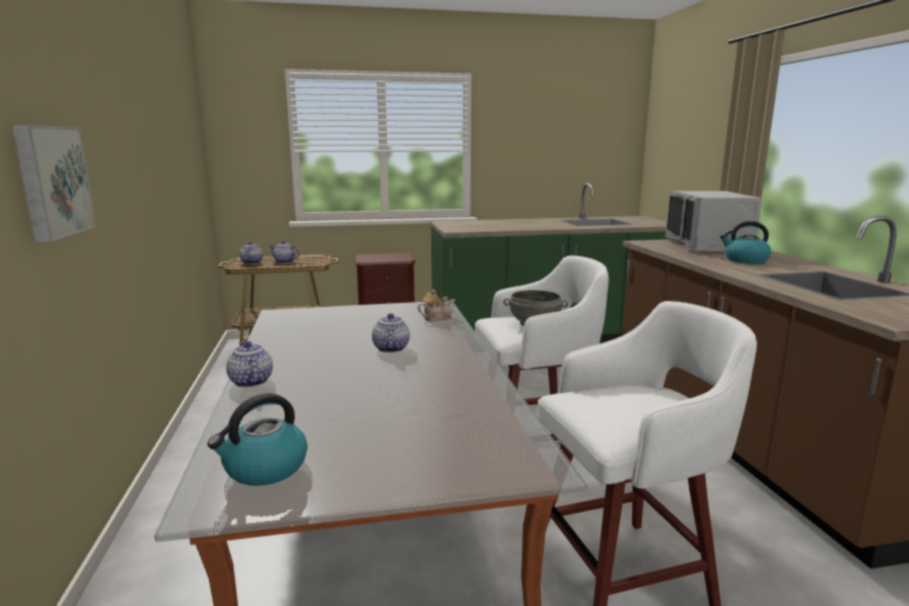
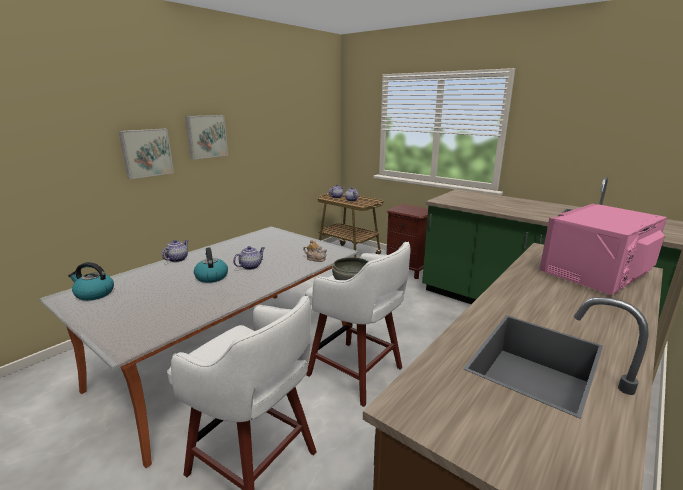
camera: 50 degrees right, 5 degrees up
(109, 152) = (206, 136): none -> picture
(708, 246) = (596, 274): grey microwave -> pink microwave
(745, 260) = (564, 299): kettle -> kettle (211, 277)

